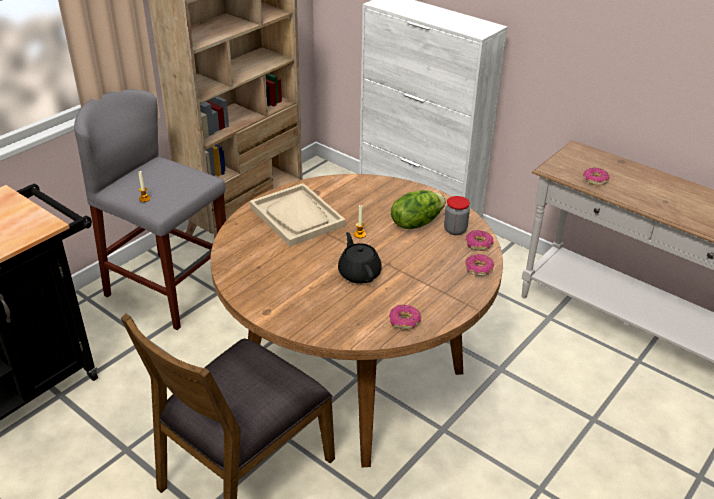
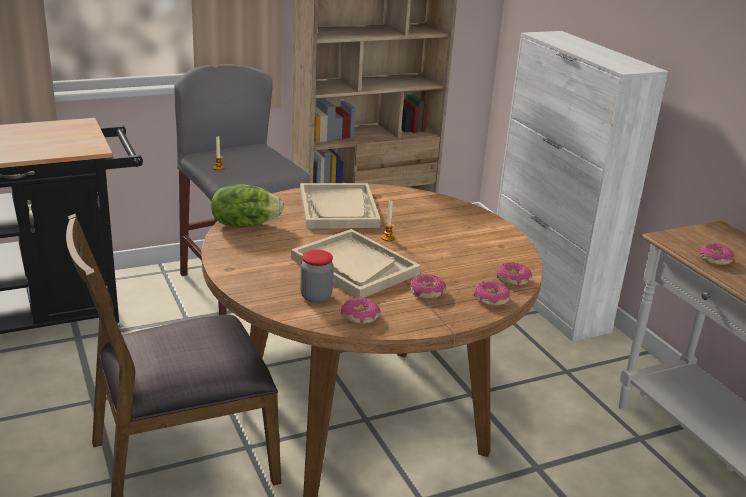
camera: 25 degrees right, 10 degrees down
(359, 273) = (354, 266): black teapot -> beige tray
(416, 222) = (459, 244): lettuce -> lettuce (244, 224)
(431, 279) = (427, 292): none -> donut
(455, 230) = (498, 261): jar -> jar (316, 297)

